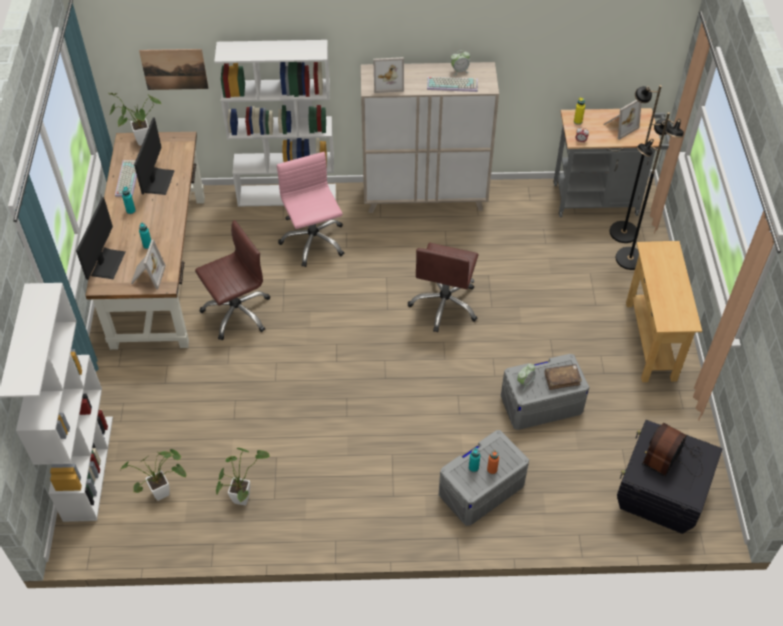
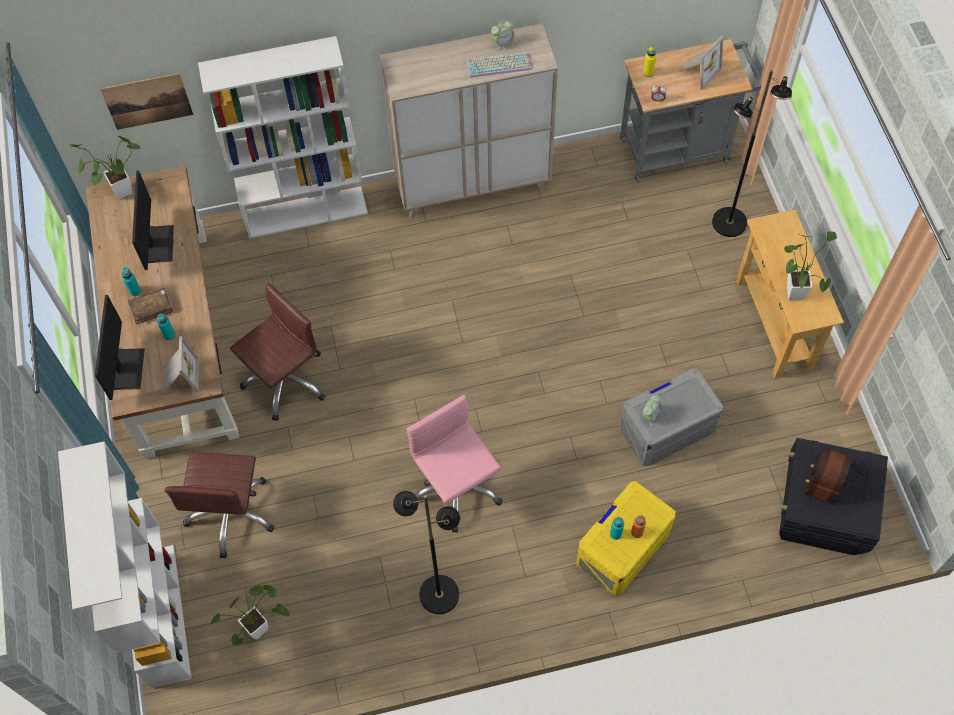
camera: 10 degrees left, 10 degrees up
(126, 178) = (117, 247): keyboard -> none
(243, 495) = (353, 612): potted plant -> potted plant (794, 290)
(313, 241) = (353, 269): pink office chair -> pink office chair (456, 488)
(388, 82) = (420, 76): picture frame -> none
(445, 304) = (529, 323): brown office chair -> brown office chair (231, 514)
(481, 489) = (623, 547): grey storage box -> yellow storage box
(562, 379) = (691, 403): brown book -> brown book (151, 308)
(623, 232) = (714, 188): black floor lamp -> black floor lamp (438, 594)

